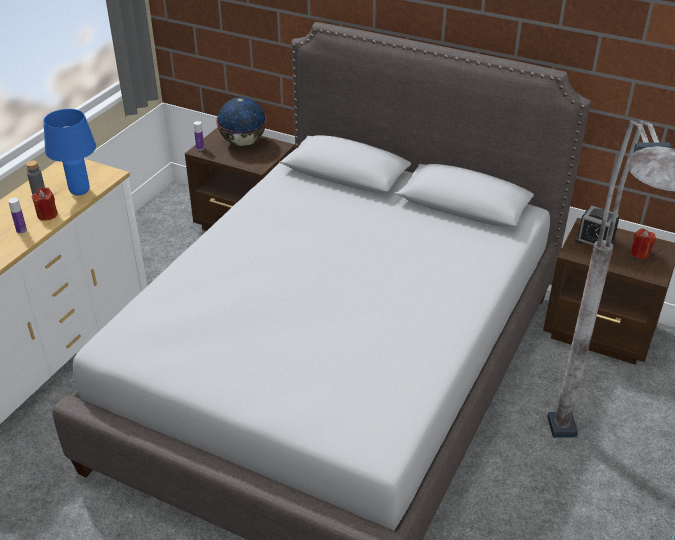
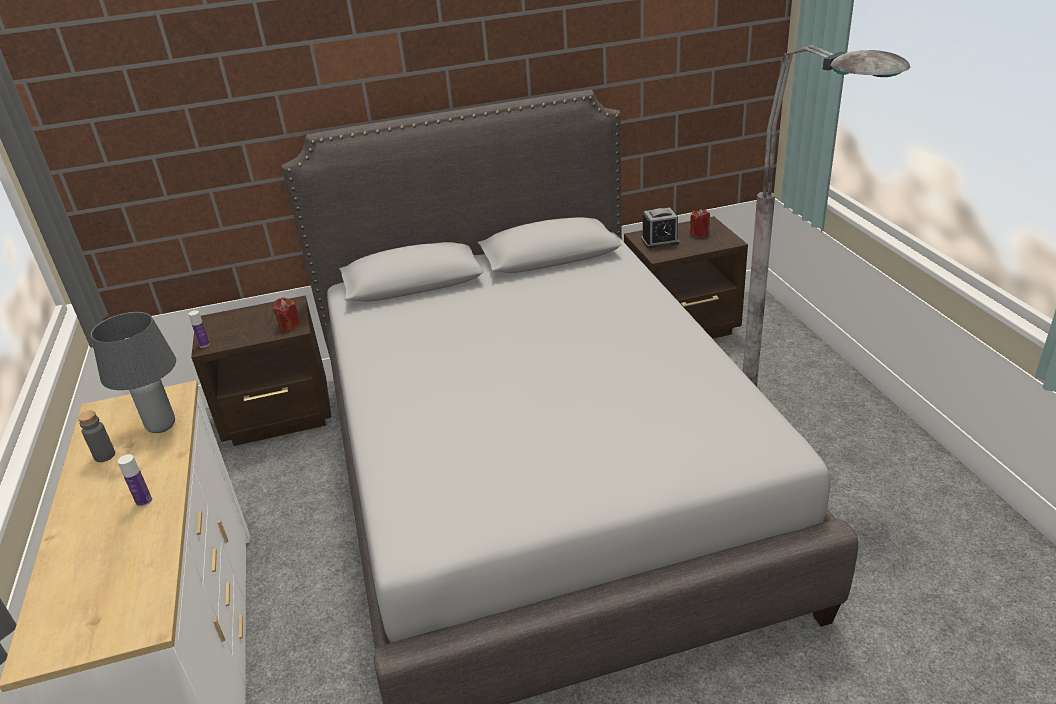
camera: 40 degrees left, 5 degrees down
(47, 215) = (155, 468): red candle -> red candle (289, 325)
(80, 191) = (162, 426): blue table lamp -> grey table lamp
(242, 143) = (247, 318): globe -> none

